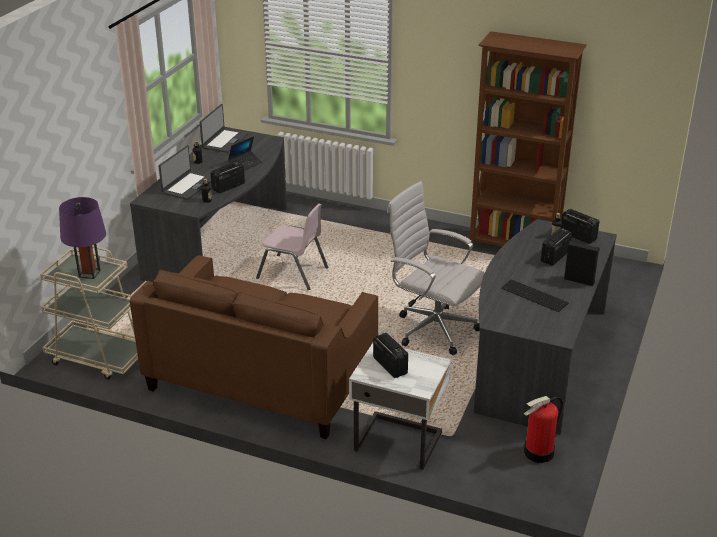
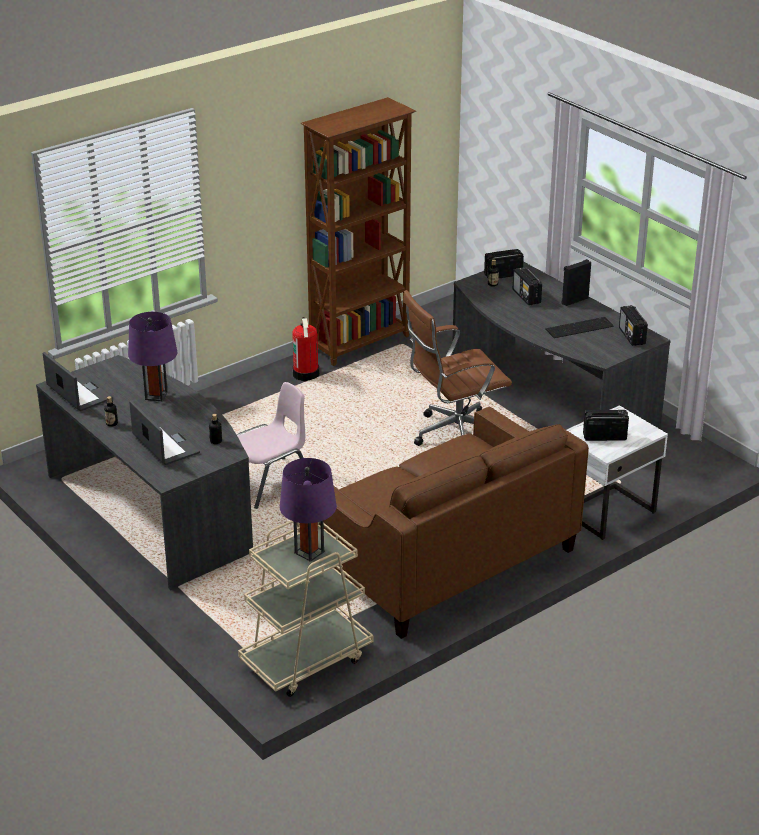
camera: 60 degrees left, 0 degrees up
(228, 187) = (198, 420): radio -> radio (632, 336)
(245, 164) = (156, 395): laptop -> purple table lamp
(432, 329) = (453, 435): white office chair -> brown office chair
(539, 453) = (675, 448): fire extinguisher -> fire extinguisher (306, 374)

